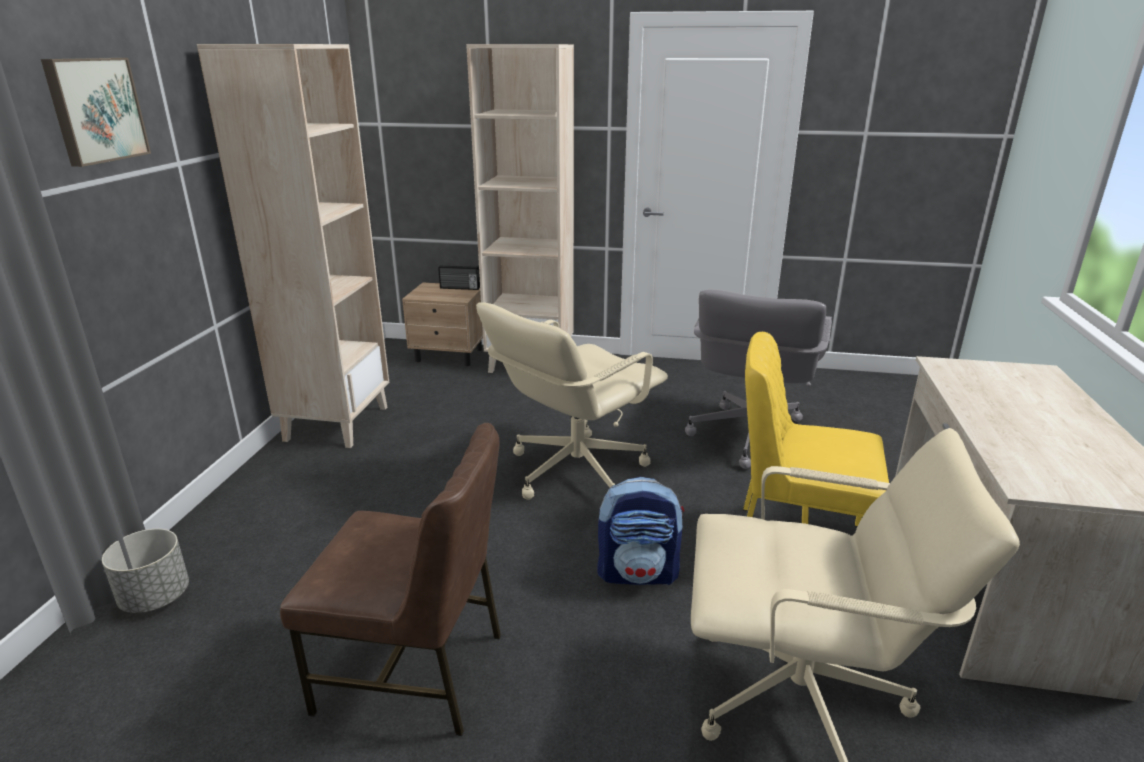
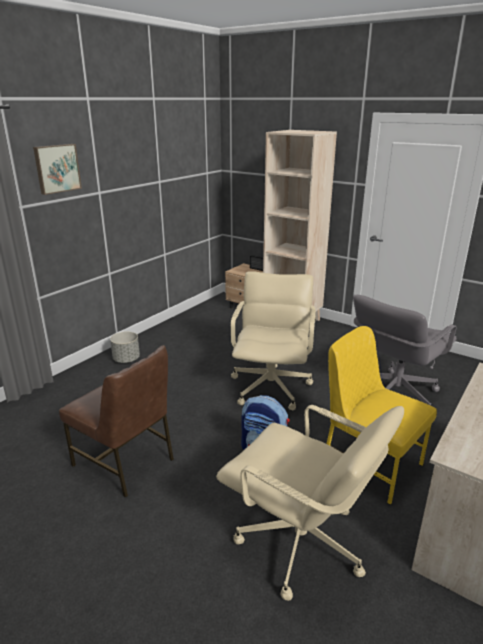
camera: 25 degrees right, 0 degrees up
(156, 597) = (46, 396): grey planter -> grey planter (126, 359)
(336, 423) = (169, 333): beige bookcase -> none
(574, 470) = (271, 387): beige office chair -> beige office chair turned 120 degrees clockwise

